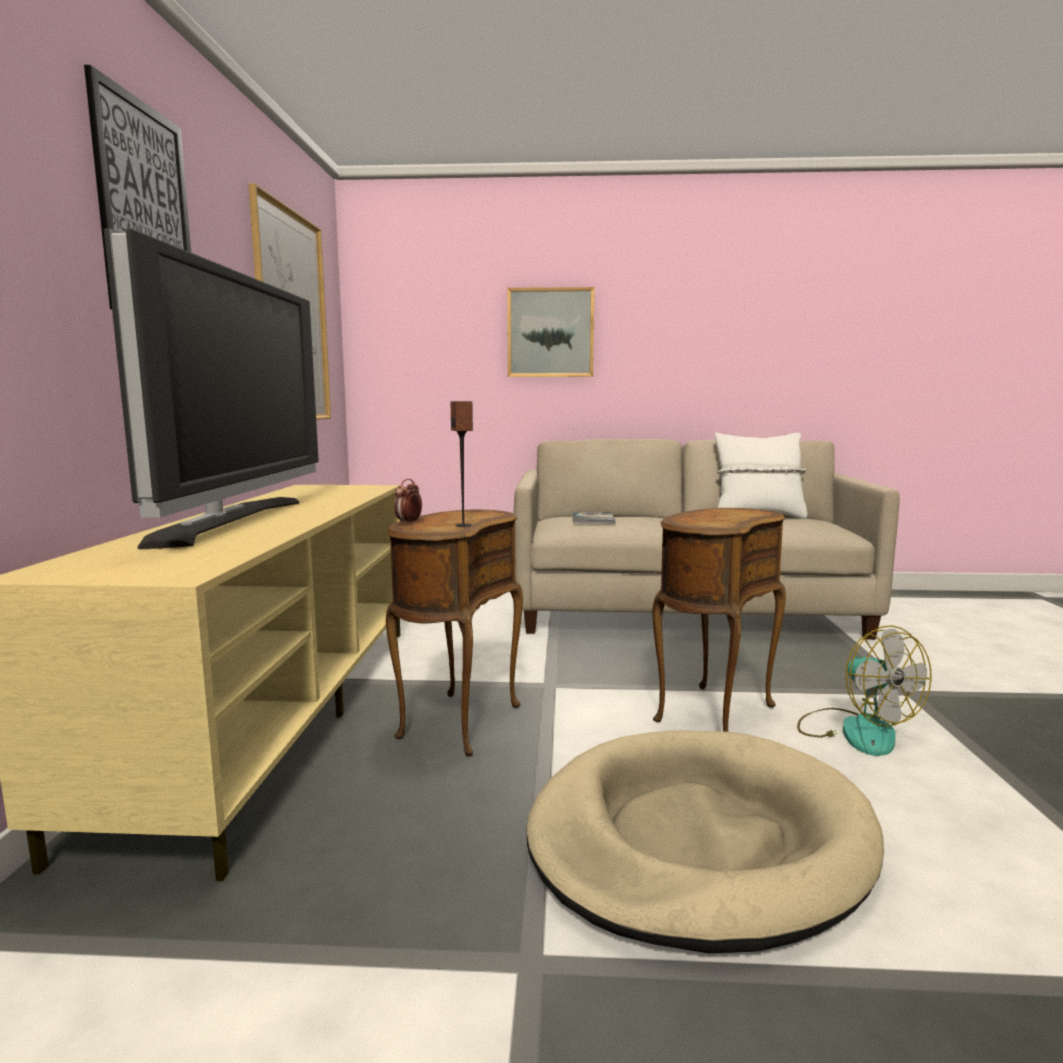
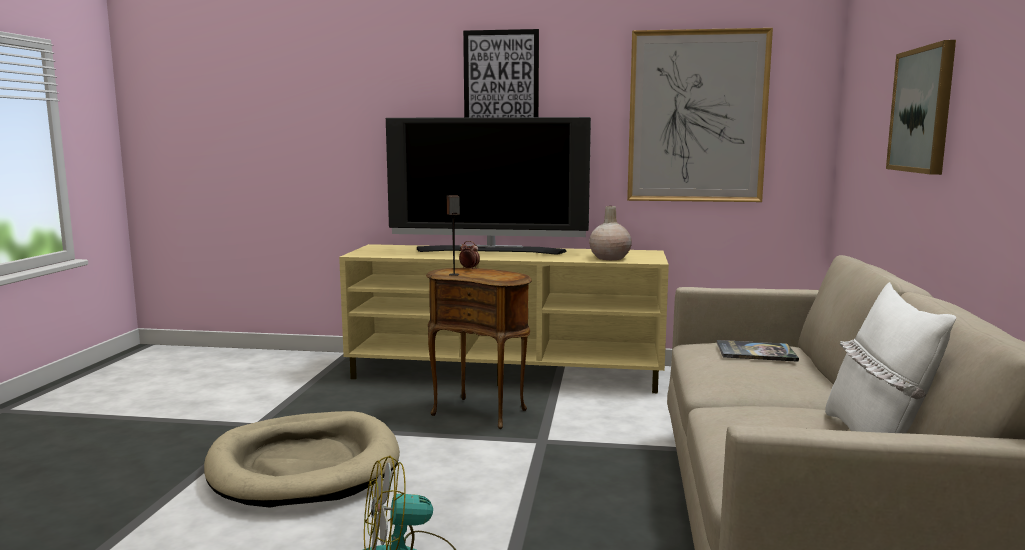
camera: 95 degrees right, 0 degrees up
(348, 493) = (609, 258): none -> beige vase
(710, 713) = (469, 497): brown side table -> none

